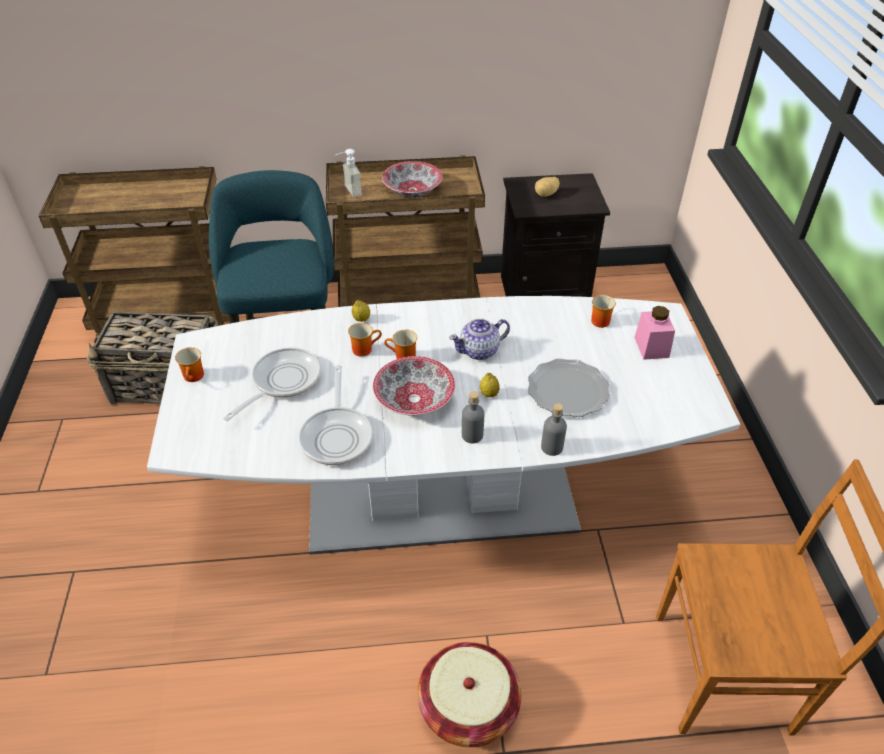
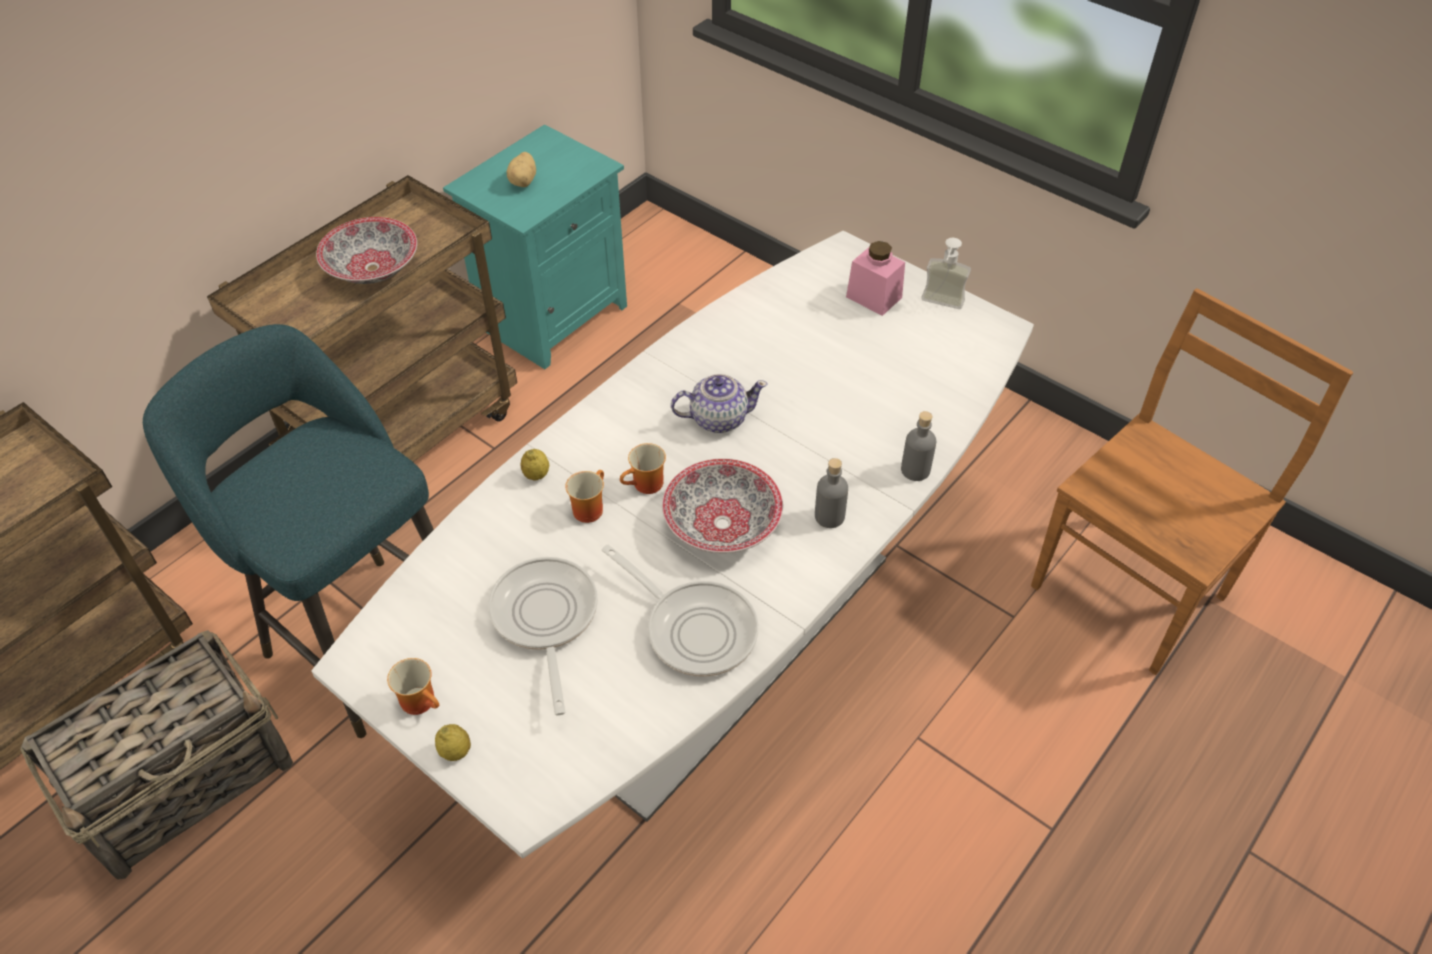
camera: 45 degrees left, 5 degrees up
(348, 191) = (282, 320): soap dispenser -> soap dispenser (940, 306)
(468, 706) = (978, 818): basket -> none
(479, 351) = (718, 418): teapot -> teapot turned 120 degrees counterclockwise
(489, 394) = (788, 459): lemon -> lemon (455, 751)
(545, 291) = (553, 314): black nightstand -> turquoise nightstand
(568, 390) = (857, 399): plate -> none
(599, 320) = (790, 300): mug -> none

